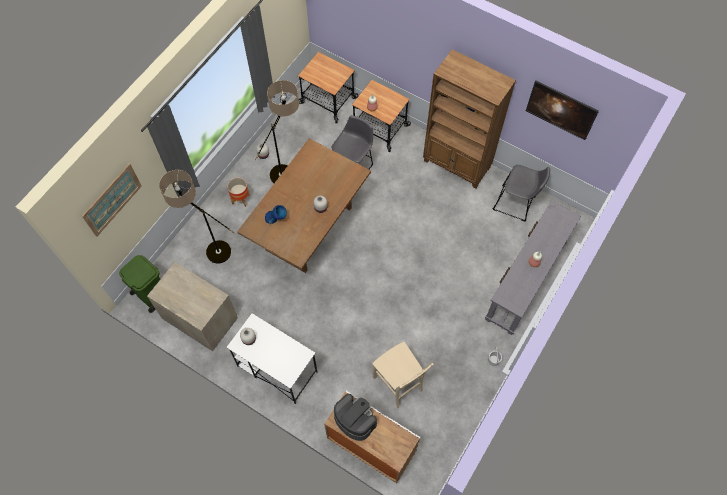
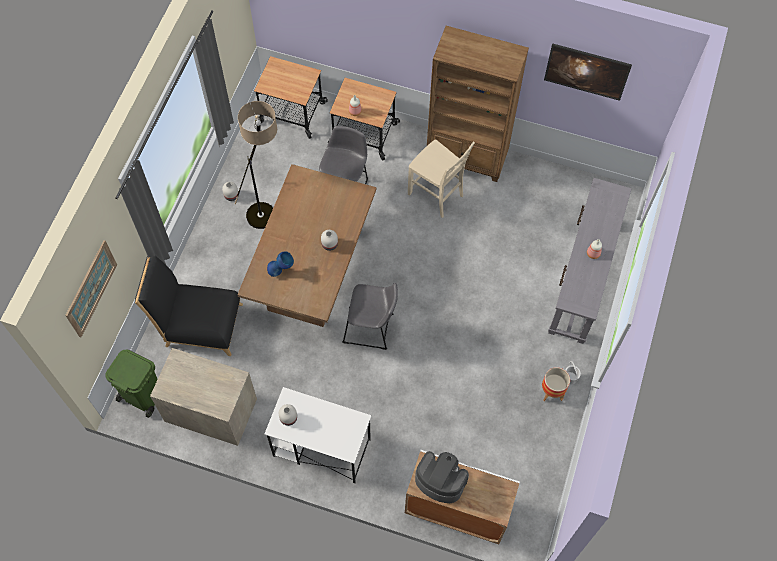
camera: 15 degrees left, 0 degrees up
(209, 248) = (198, 324): floor lamp -> black chair
(241, 199) = (219, 256): planter -> planter (552, 391)
(398, 384) = (469, 431): beige chair -> beige chair (436, 195)
(516, 204) = (548, 191): grey stool -> grey stool (371, 329)

